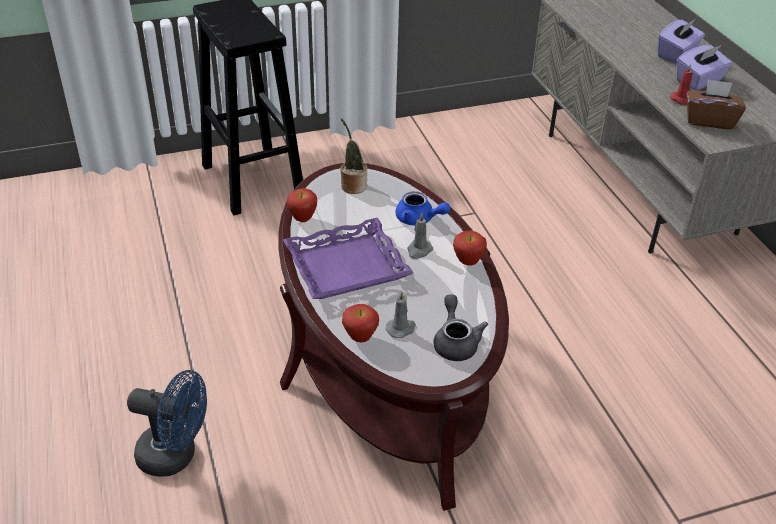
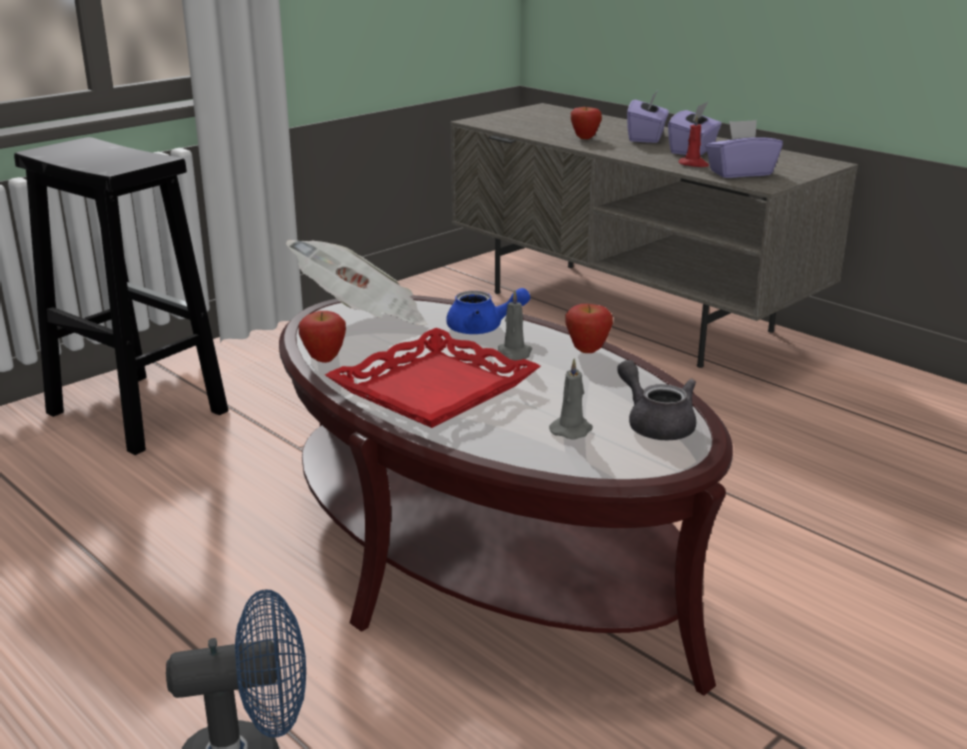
camera: 25 degrees left, 15 degrees down
(347, 267) = (434, 390): purple tray -> red tray
(352, 185) = (362, 316): potted plant -> newspaper
(360, 338) = (528, 452): apple -> apple (585, 138)
(709, 120) = (740, 173): brown tissue box -> purple tissue box

